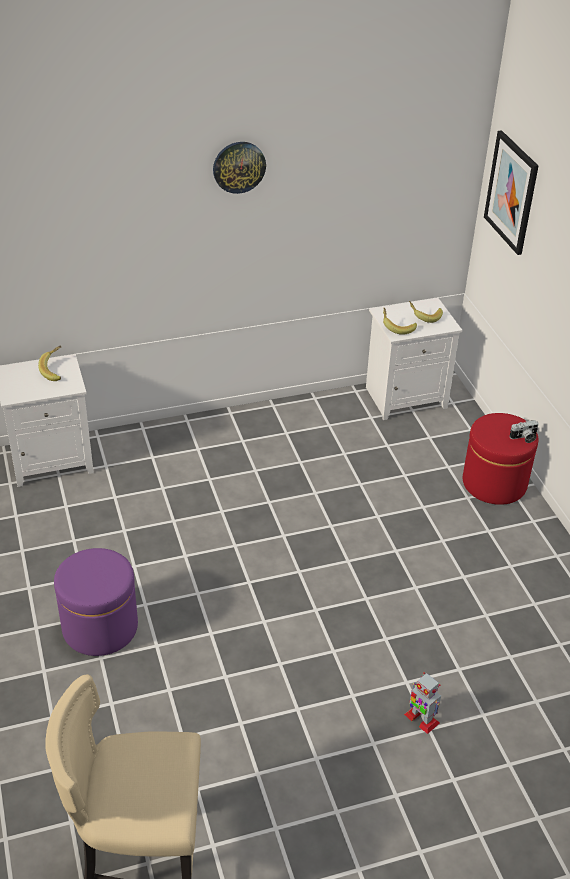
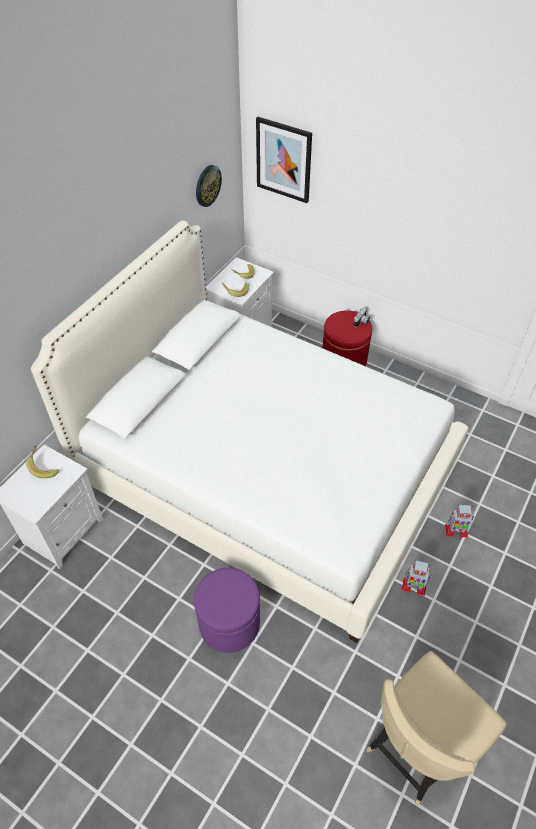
camera: 40 degrees left, 10 degrees up
(239, 167) = (110, 229): wall clock -> wall clock (207, 185)
(282, 534) = (267, 474): none -> white bed
(309, 731) = (413, 586): none -> toy robot

